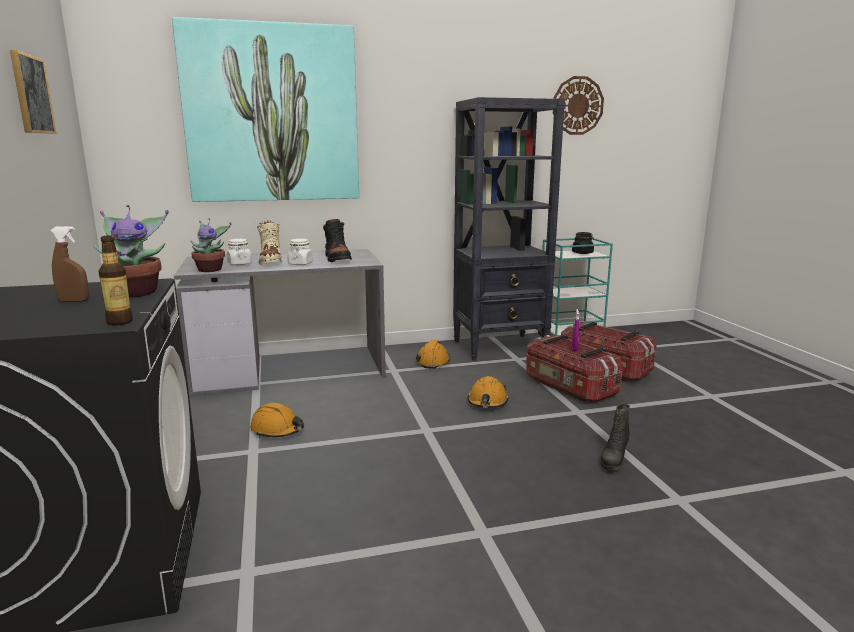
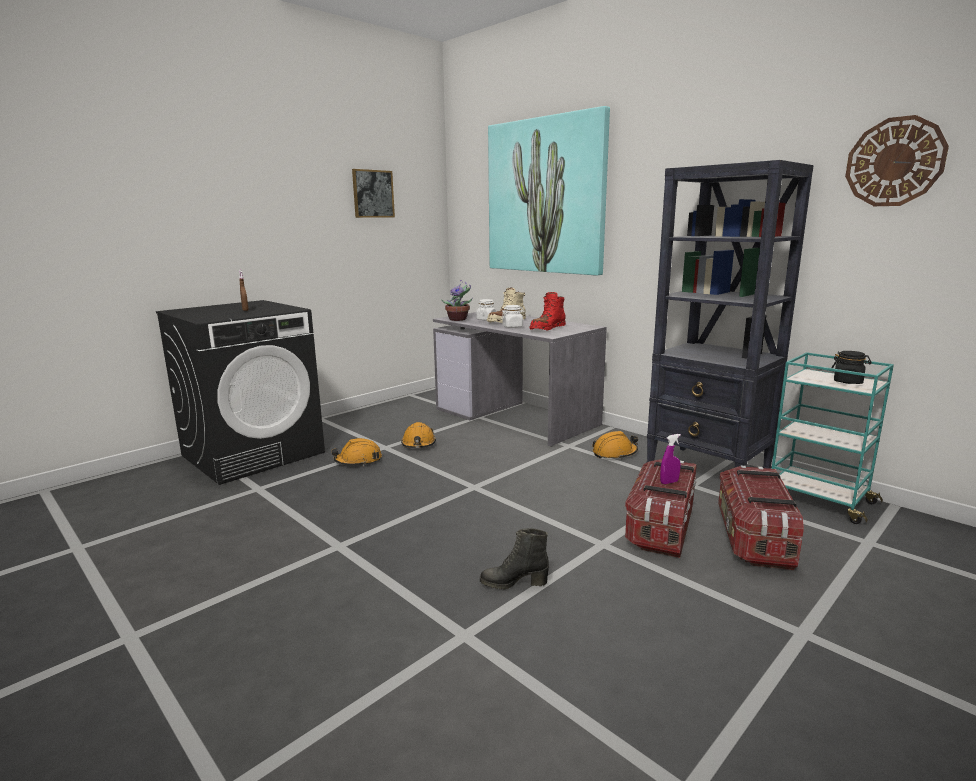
camera: 60 degrees right, 0 degrees up
(120, 322) = (208, 319): bottle -> none
(137, 292) = (269, 311): potted plant -> none
(337, 259) = (547, 328): black boot -> red boot
(487, 402) = (561, 496): orange hard hat -> orange hard hat (358, 461)

